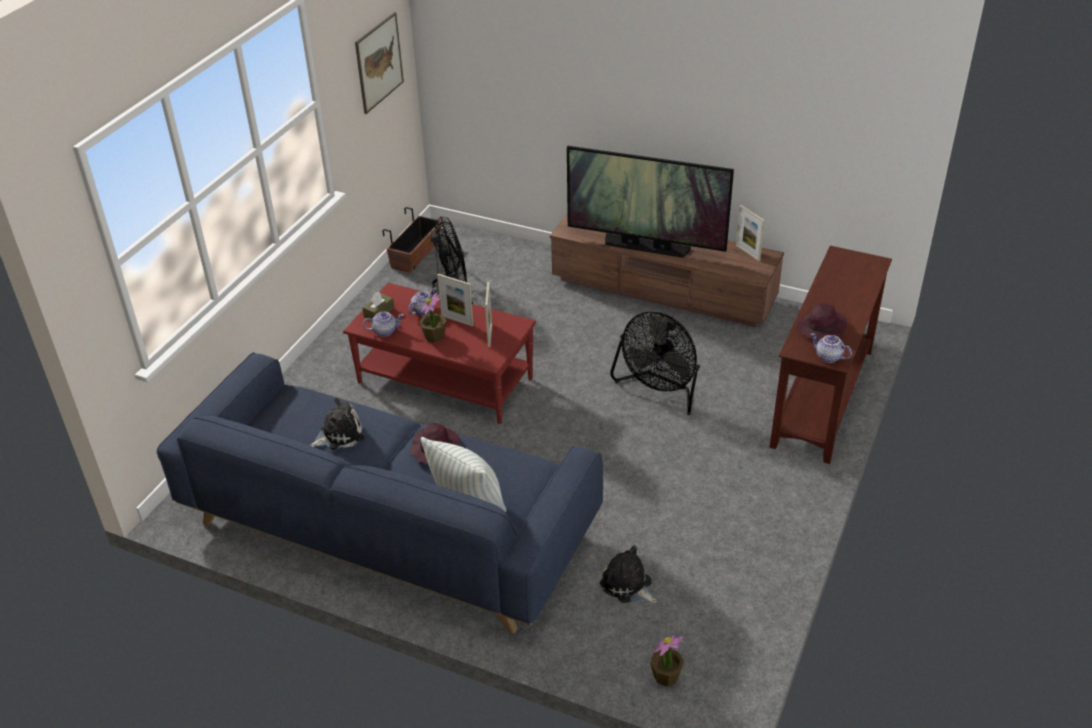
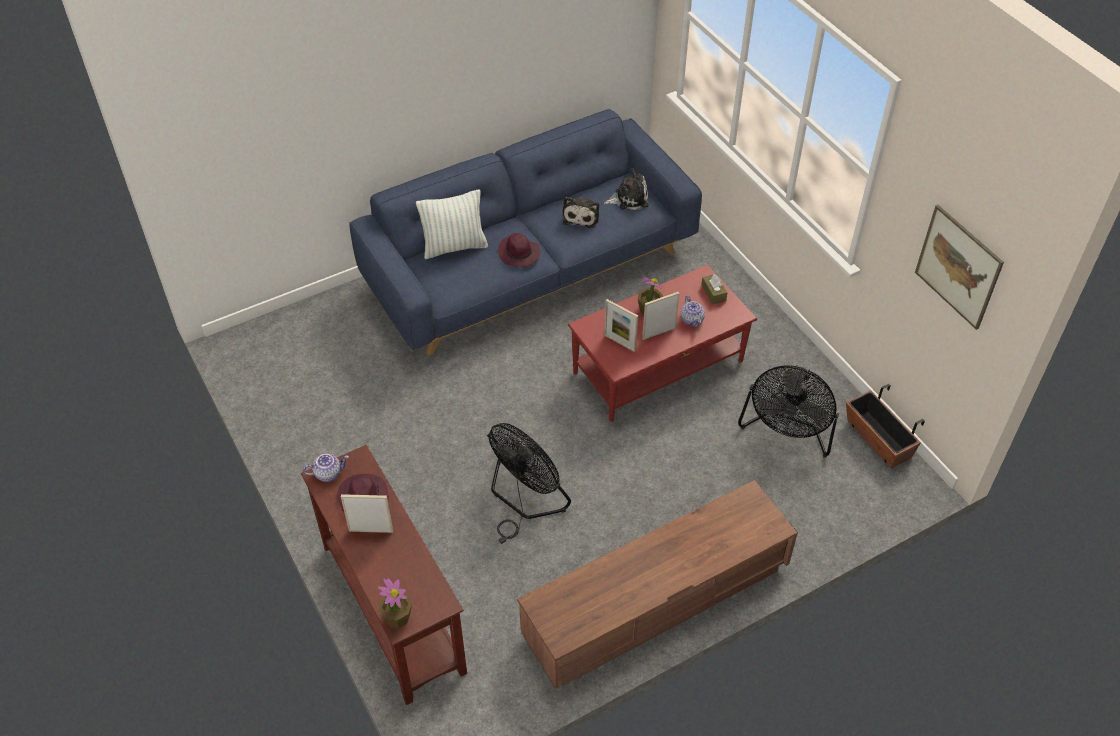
camera: 125 degrees right, 10 degrees up
(385, 331) = (683, 286): teapot -> none
(628, 586) = (353, 352): plush toy -> plush toy (629, 198)
(646, 246) = (668, 544): television -> none
(658, 387) = (520, 499): black fan -> black fan turned 60 degrees clockwise
(666, 676) = (274, 329): potted plant -> potted plant (397, 617)
(747, 253) = (581, 624): picture frame -> picture frame (371, 530)

